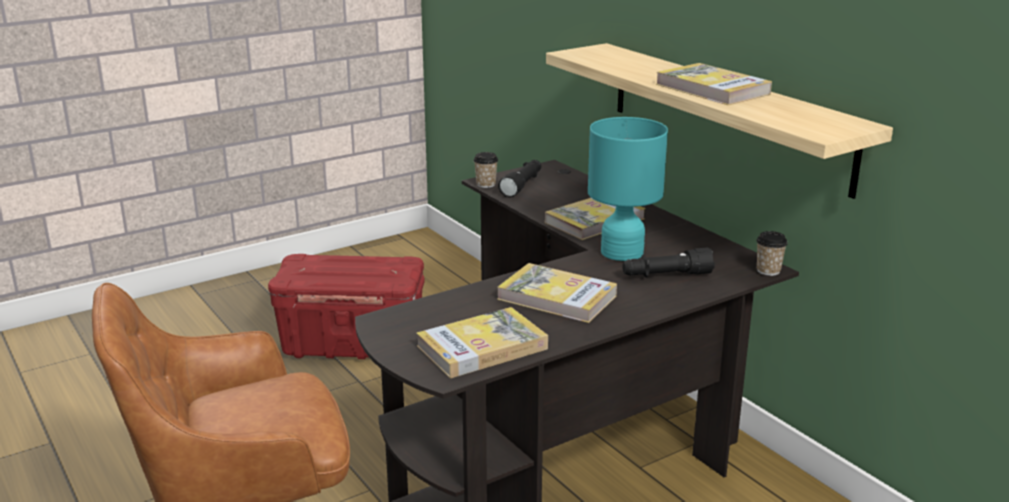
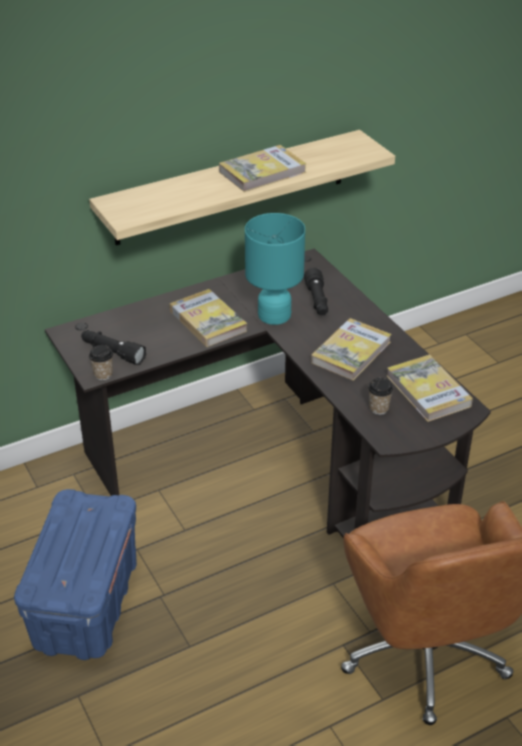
camera: 85 degrees left, 15 degrees up
(351, 345) = (87, 605): red storage box -> blue storage box
(768, 271) = (314, 259): cup -> cup (378, 408)

